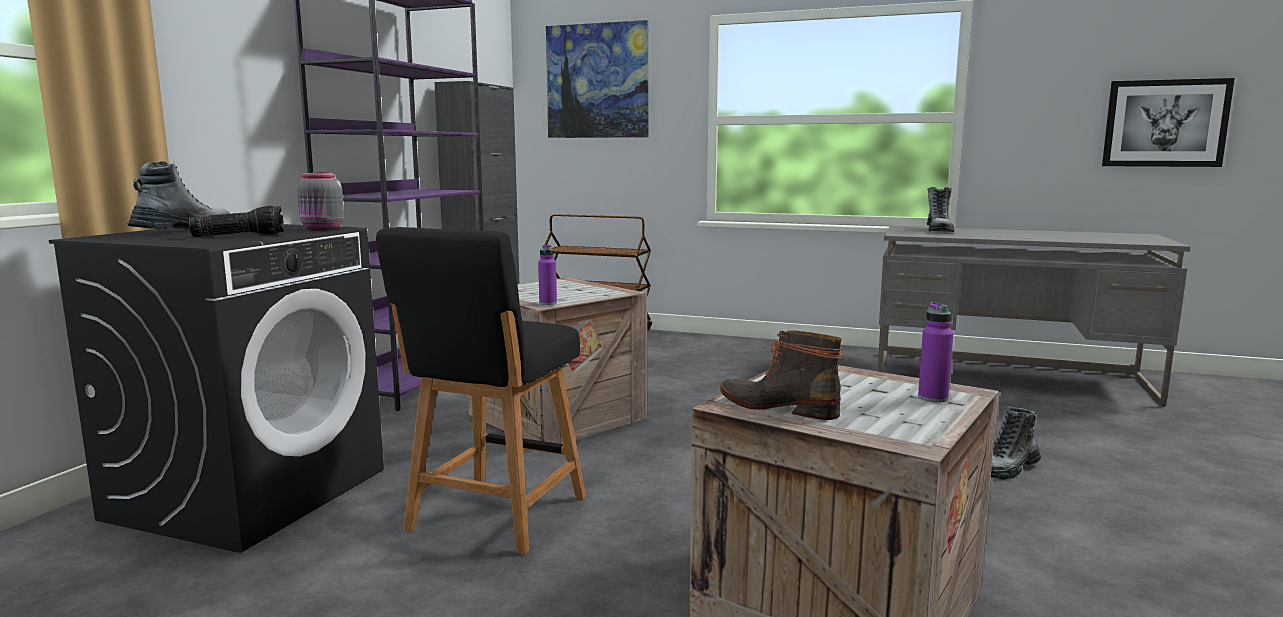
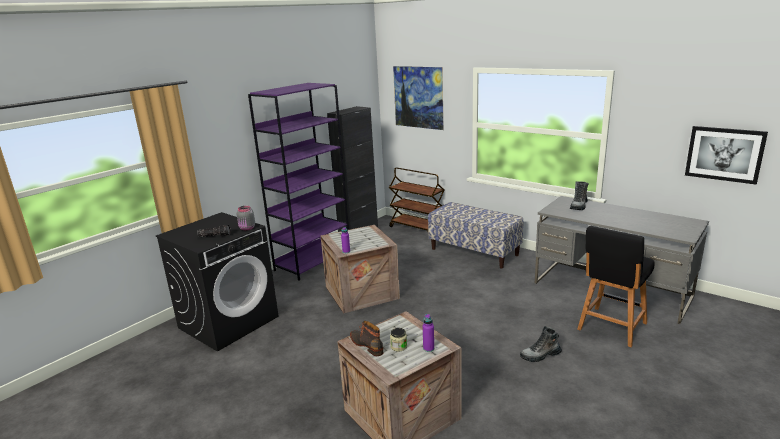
camera: 20 degrees right, 10 degrees up
(183, 231) = (200, 227): boot -> none
(493, 516) = (306, 348): black stool -> black stool (611, 328)
(730, 351) = (474, 252): none -> bench
(859, 402) = (398, 346): none -> jar

